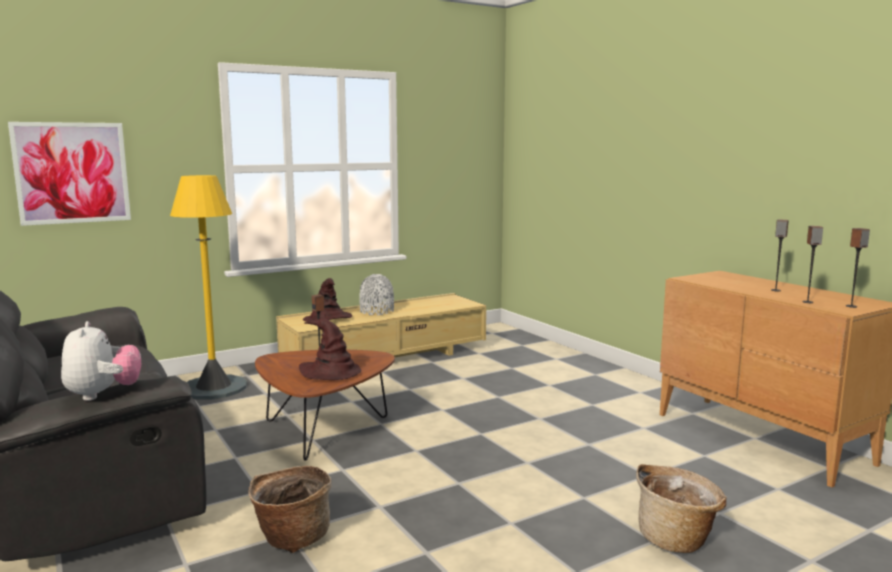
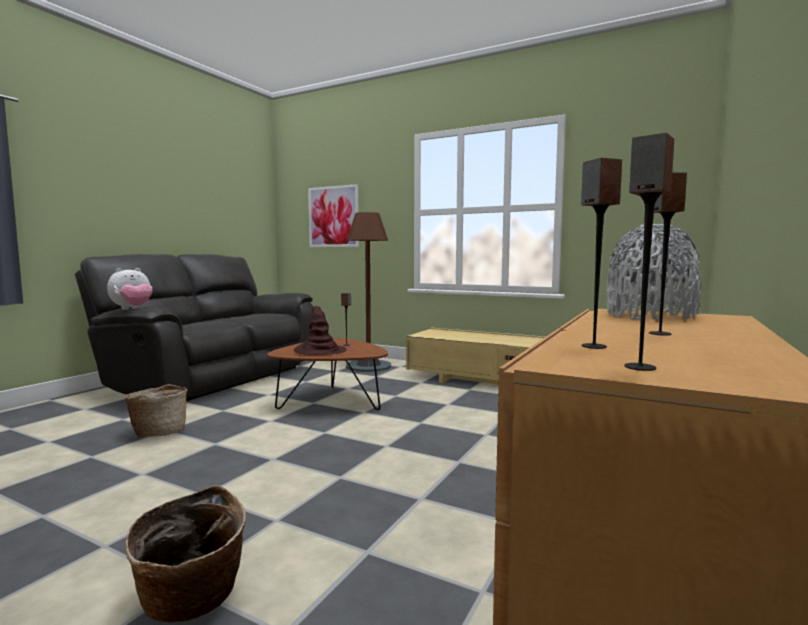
camera: 60 degrees right, 5 degrees down
(214, 388) = (368, 366): yellow floor lamp -> brown floor lamp
(328, 318) = (451, 334): brown hat -> none
(376, 311) = (498, 338): grey vase -> grey vase (650, 316)

